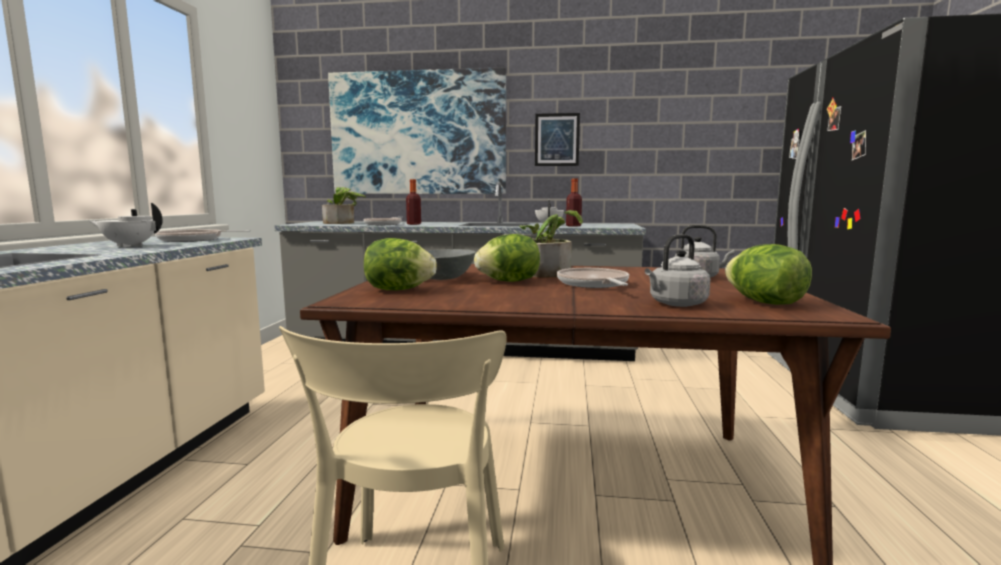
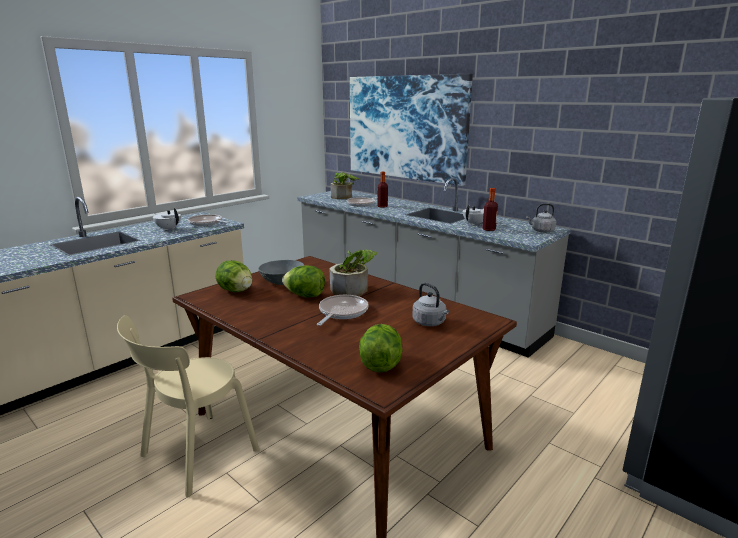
camera: 35 degrees right, 10 degrees up
(557, 139) = (510, 141): picture -> none
(675, 304) = (327, 348): grey kettle -> grey kettle (541, 231)

